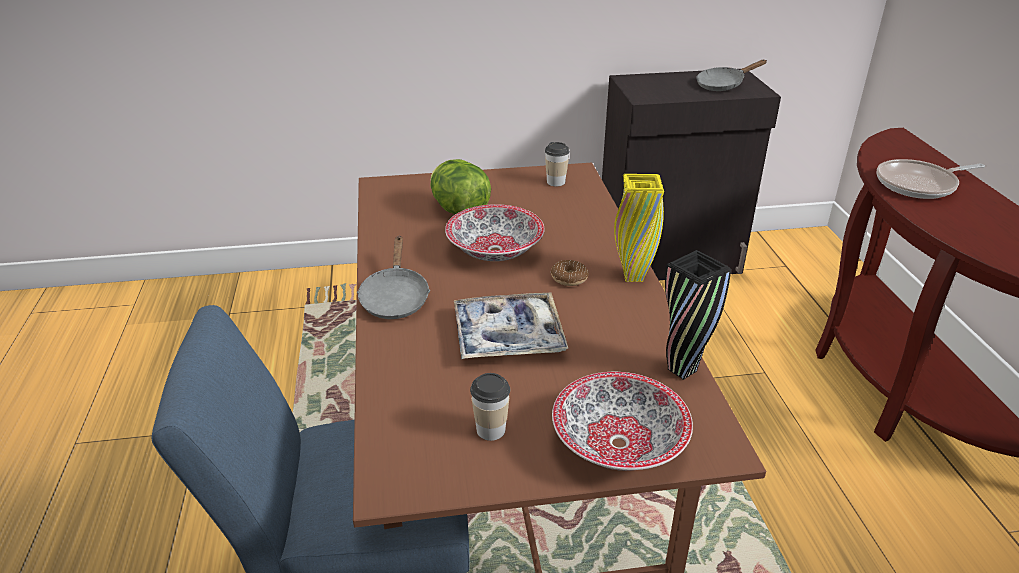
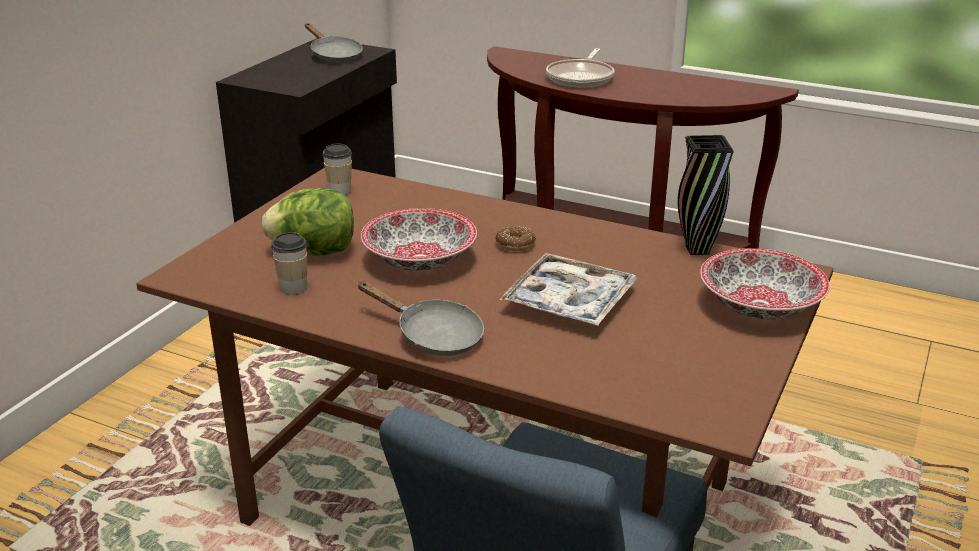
camera: 55 degrees left, 5 degrees down
(491, 430) = (693, 353): cup -> cup (293, 288)
(633, 277) = (550, 219): yellow vase -> none
(723, 85) = (333, 55): grey frying pan -> grey frying pan turned 45 degrees counterclockwise

